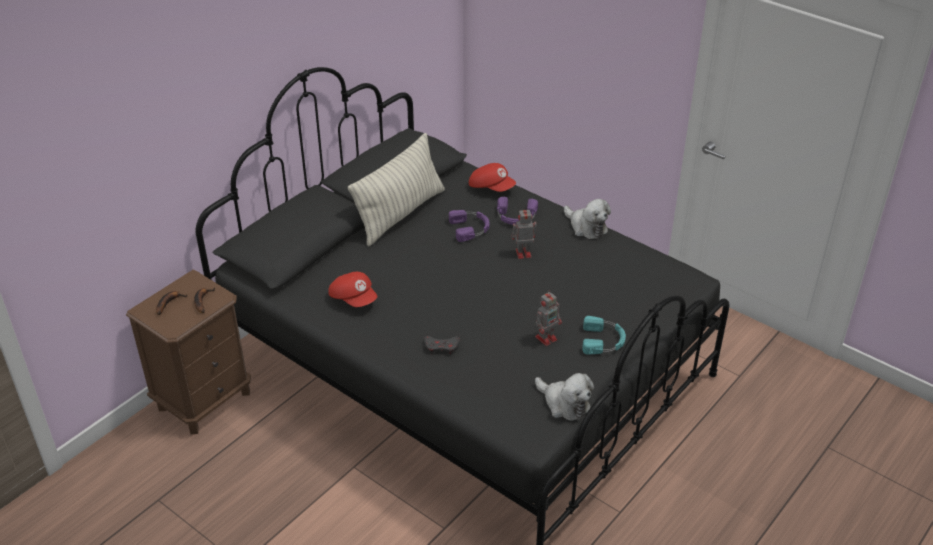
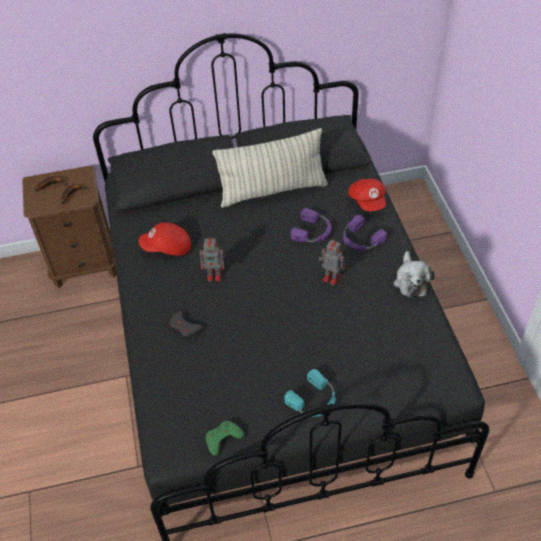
camera: 40 degrees right, 10 degrees up
(354, 298) = (167, 248): red cap -> red cap turned 90 degrees clockwise
(547, 337) = (271, 368): toy robot -> toy robot (215, 275)
(564, 403) = (223, 438): plush toy -> green game controller

